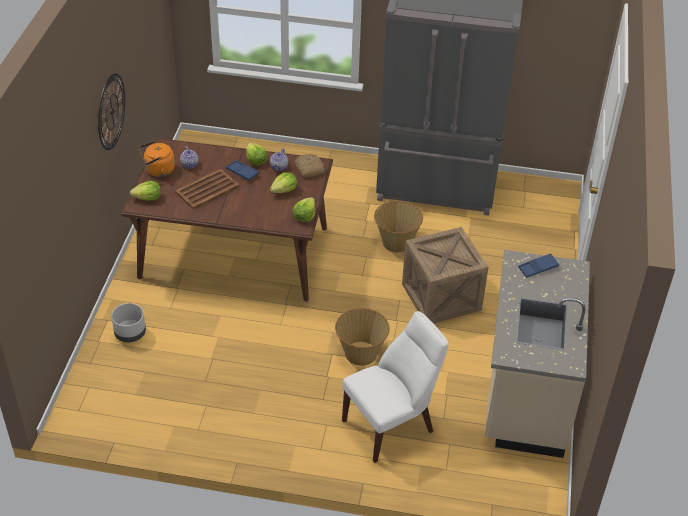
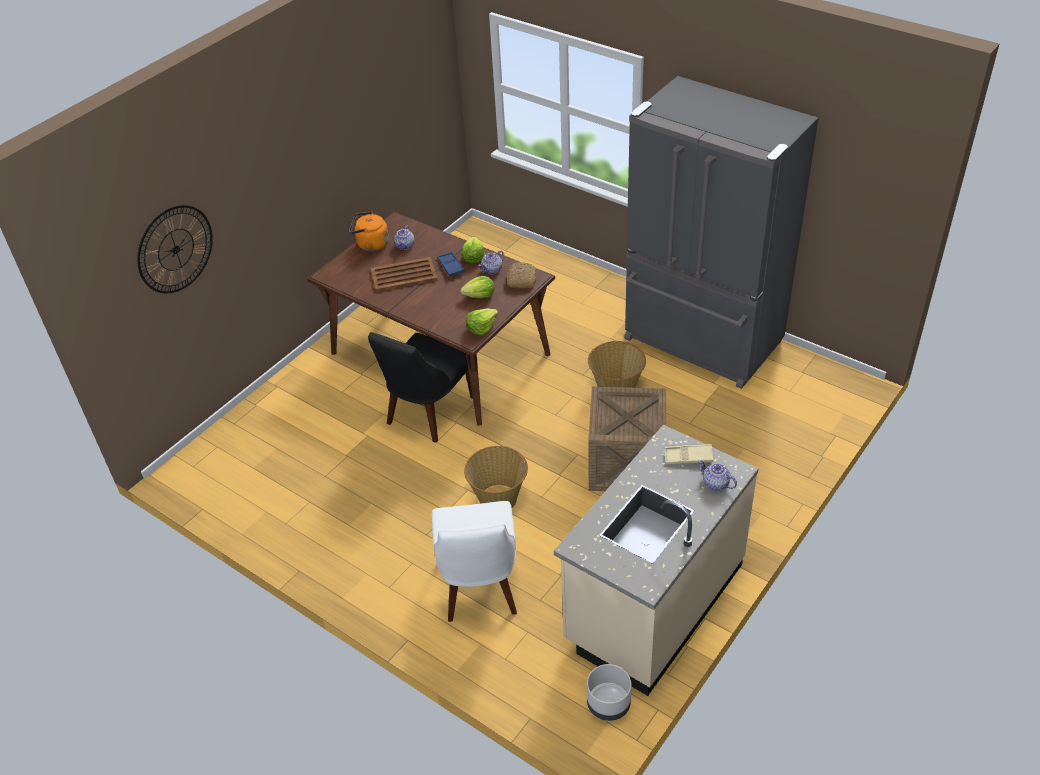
camera: 30 degrees right, 0 degrees up
(111, 111) = (320, 168): wall clock -> wall clock (175, 249)
(130, 333) = (288, 406): grey planter -> grey planter (608, 704)
(148, 198) = (341, 269): lettuce -> none
(257, 303) = (428, 412): none -> black chair
(391, 425) = (479, 587): white chair -> white chair turned 90 degrees clockwise
(538, 268) = (688, 457): blue tray -> beige tray
(569, 281) = (716, 484): none -> teapot

